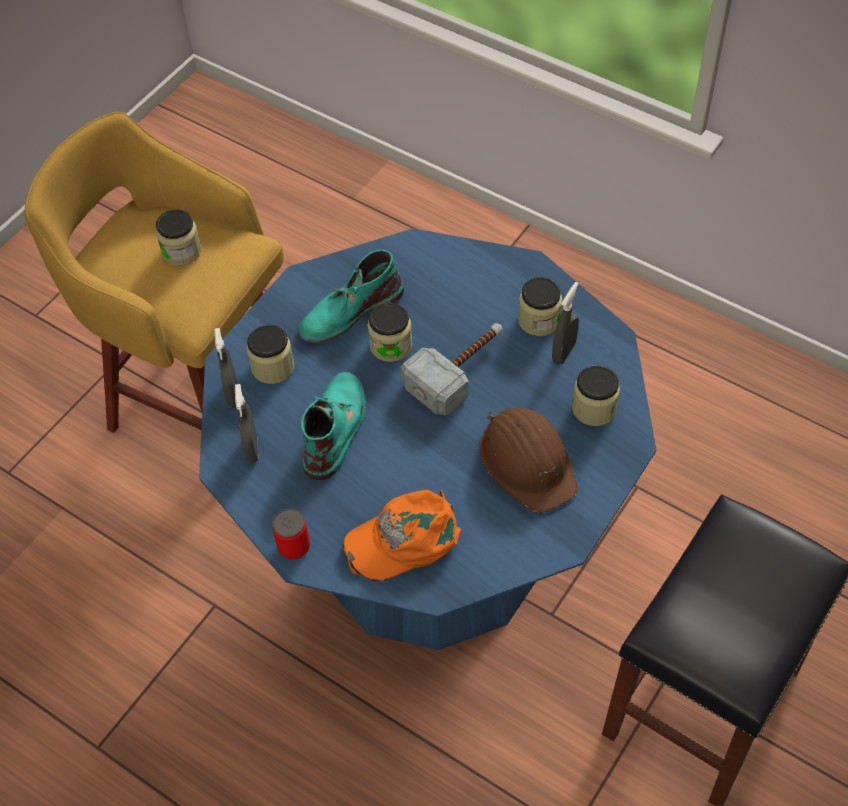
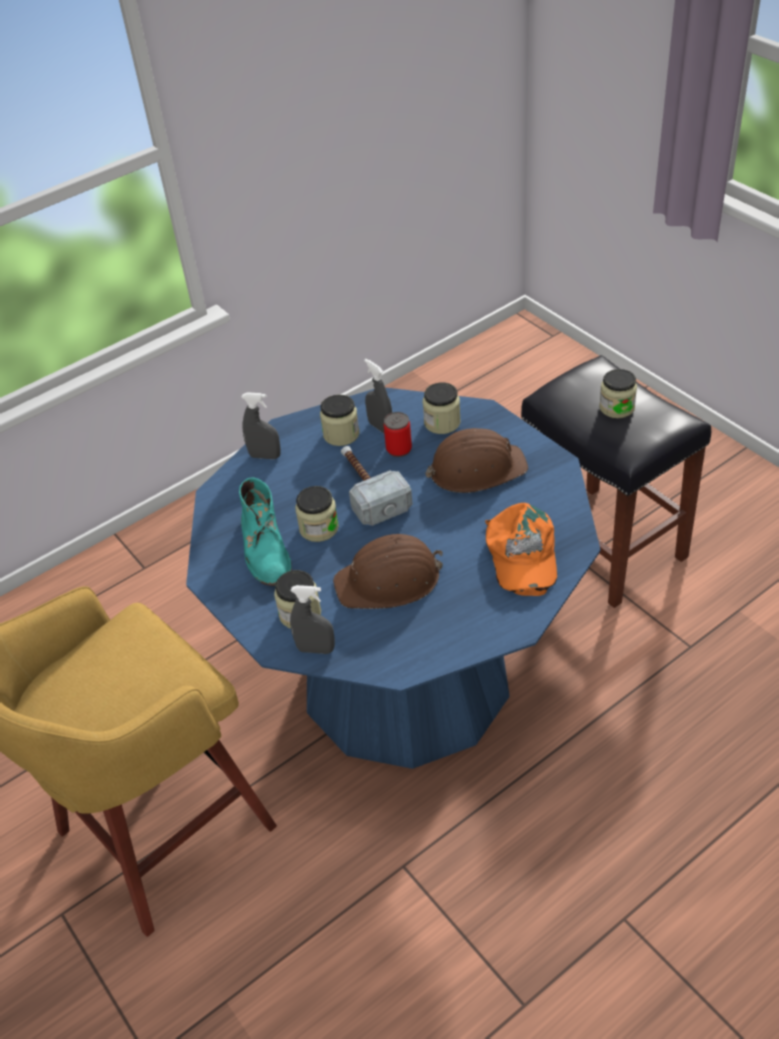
camera: 70 degrees left, 10 degrees down
(182, 251) = (107, 671): jar -> jar (617, 407)
(252, 449) = (386, 644): grey spray bottle -> grey spray bottle (265, 456)
(294, 546) = (503, 630): can -> can (399, 449)
(335, 427) = (389, 580): turquoise boot -> brown hard hat

